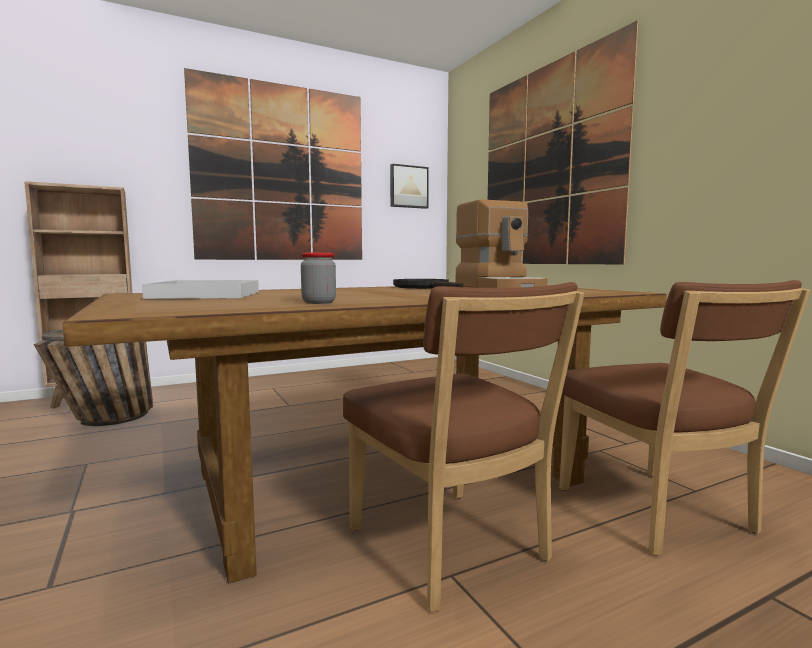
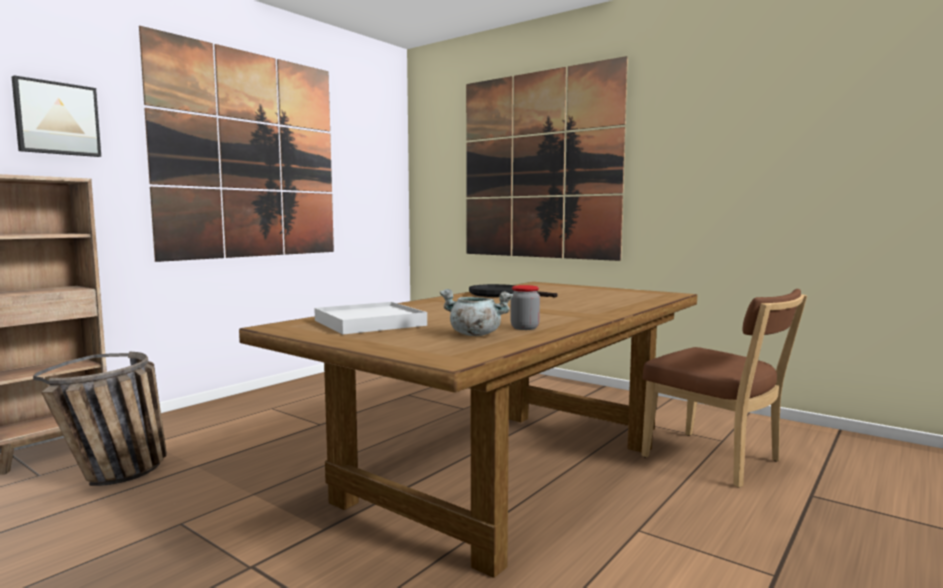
camera: 25 degrees left, 0 degrees up
(244, 303) = (474, 334): none -> grey cooking pot
(408, 187) = (374, 170): picture -> picture (57, 118)
(452, 549) = (619, 514): brown chair -> none
(500, 287) = (559, 291): coffee machine -> none

